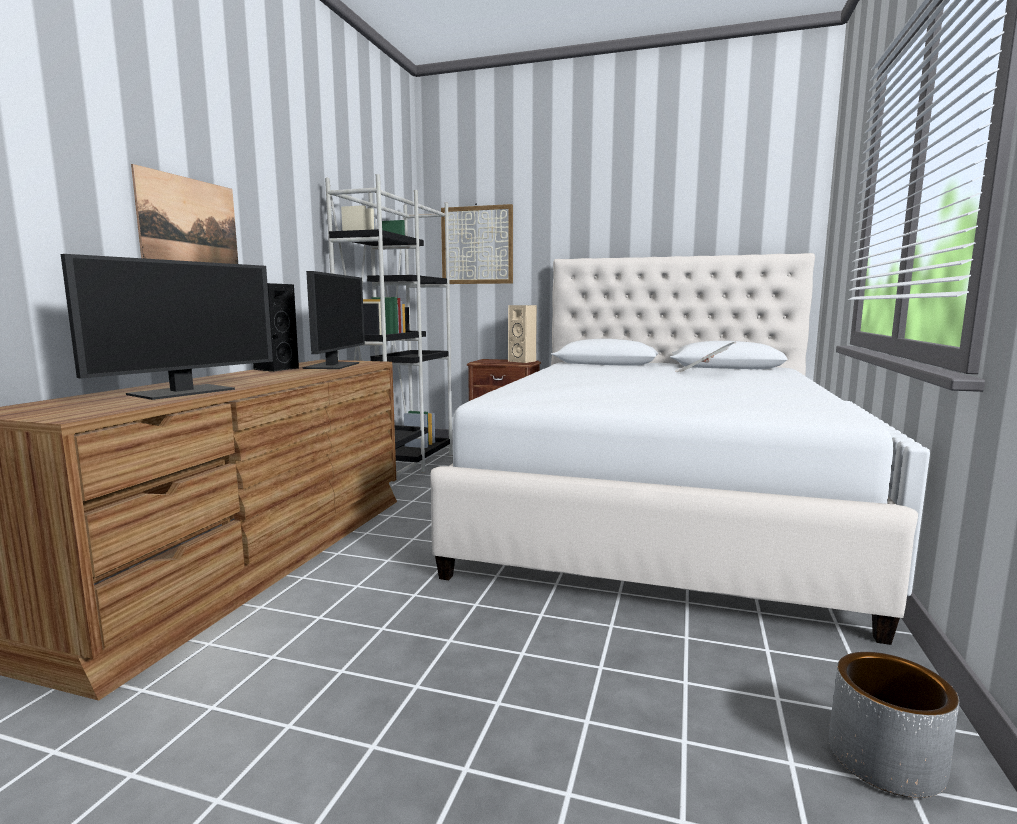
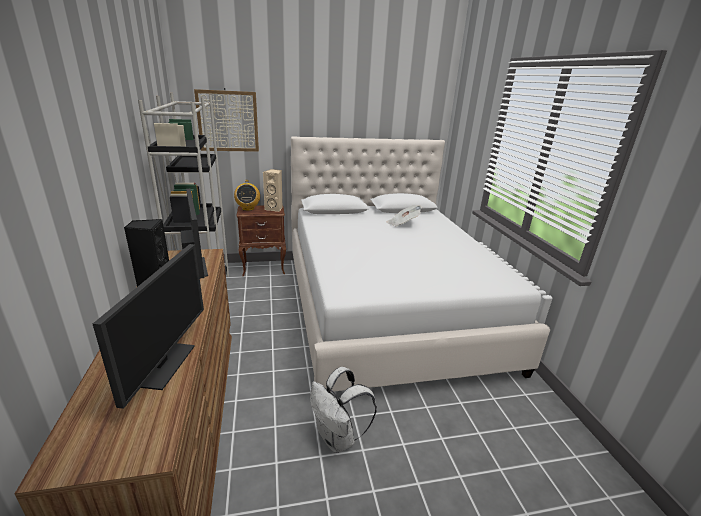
camera: 30 degrees left, 15 degrees up
(190, 228) = (83, 201): picture -> none
(427, 618) = (338, 438): none -> white backpack
(488, 360) = (248, 208): none -> radio
(885, 760) = (563, 446): grey planter -> none

